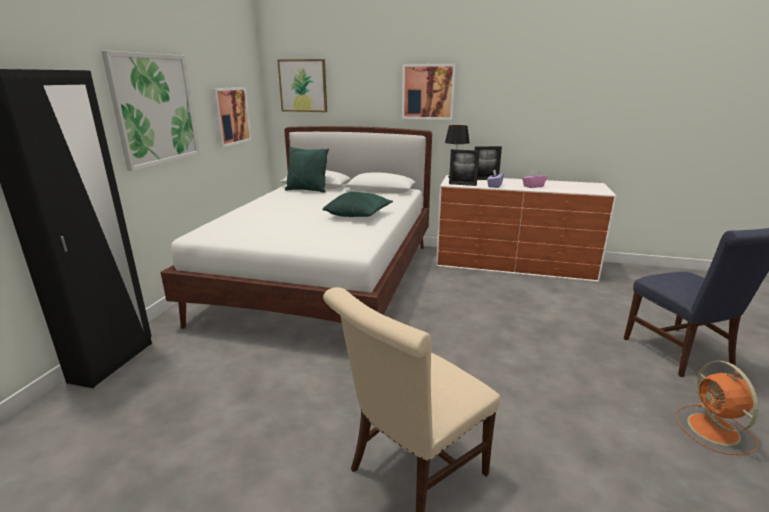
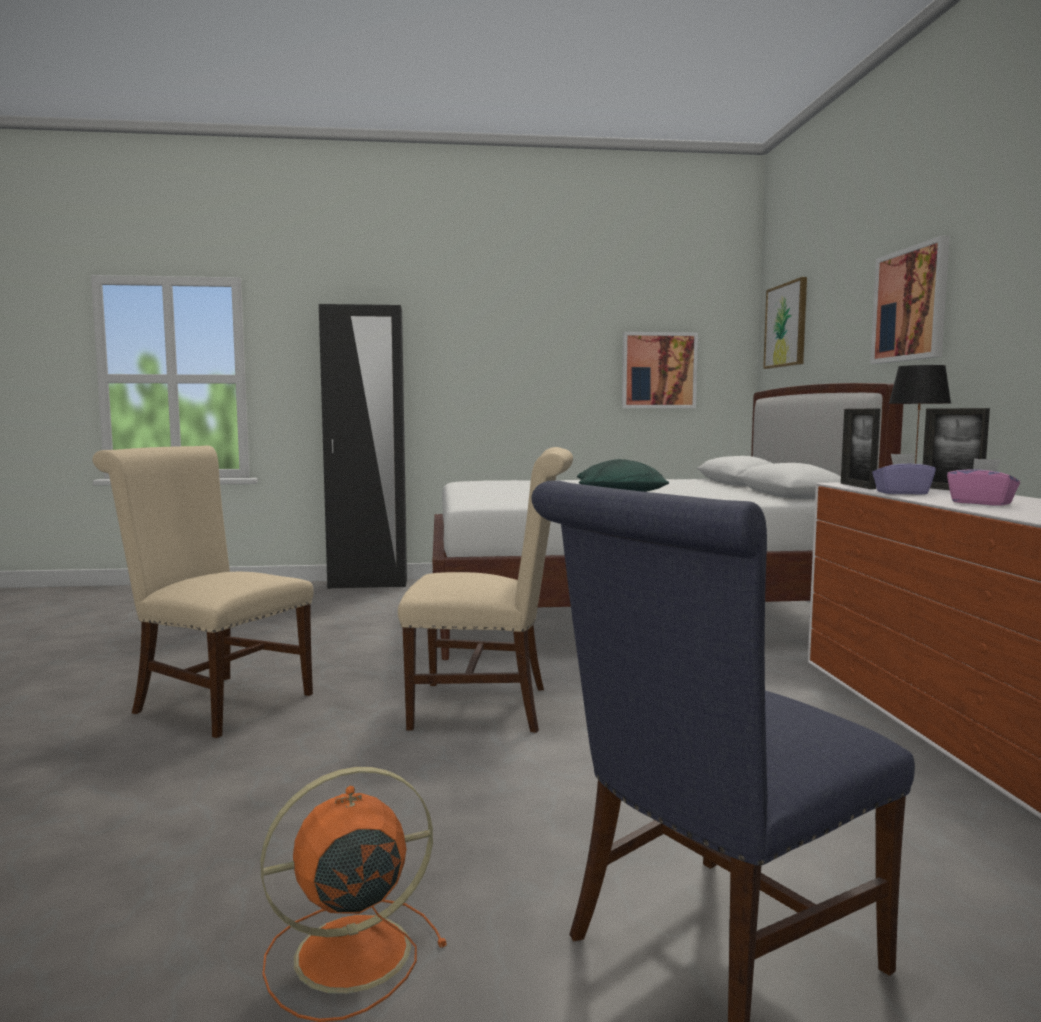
camera: 70 degrees right, 15 degrees down
(155, 109) = (514, 351): picture -> none
(307, 190) = (704, 482): green pillow -> none
(464, 354) = (490, 707): none -> beige chair

